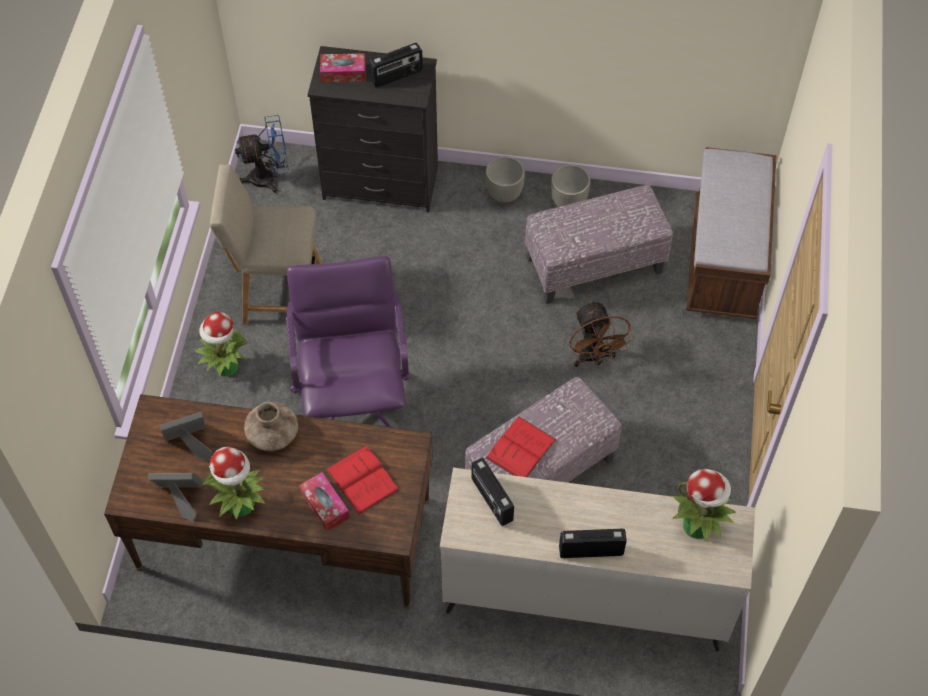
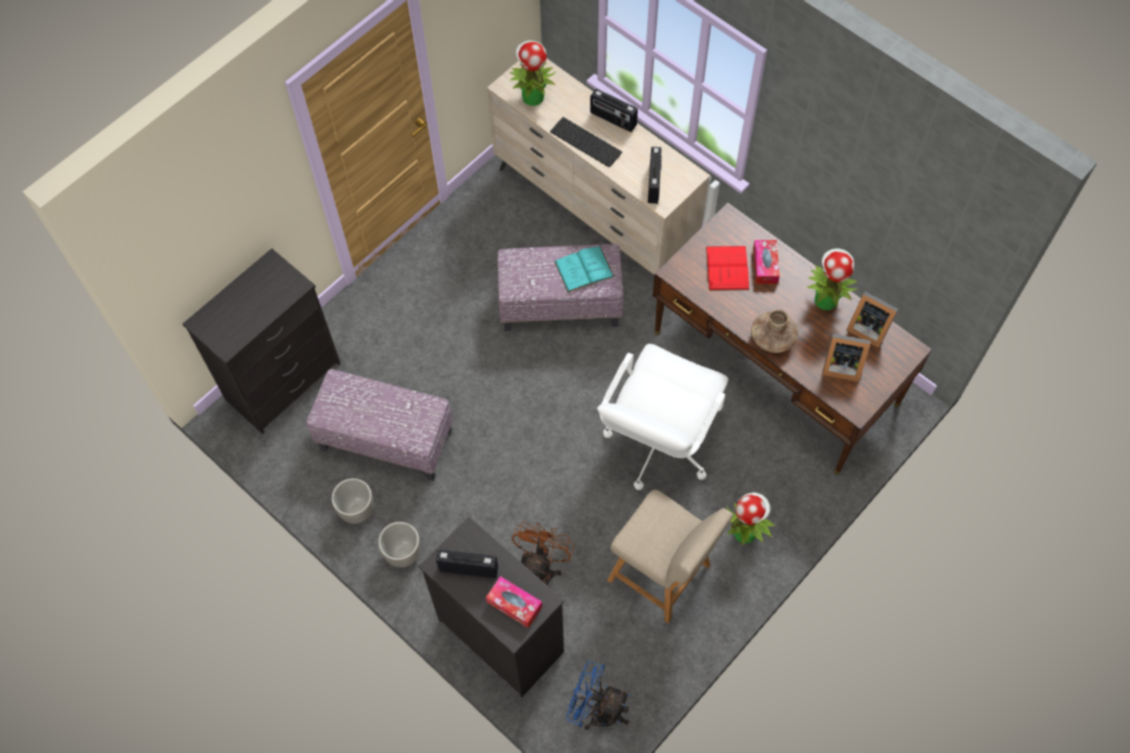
camera: 145 degrees left, 5 degrees up
(353, 397) = (658, 443): purple office chair -> white office chair
(521, 449) = (584, 269): red book -> turquoise book
(594, 358) = (452, 364): brown fan -> brown fan (540, 570)
(597, 507) = (587, 141): none -> keyboard
(724, 260) = (284, 381): brown bench -> black dresser

